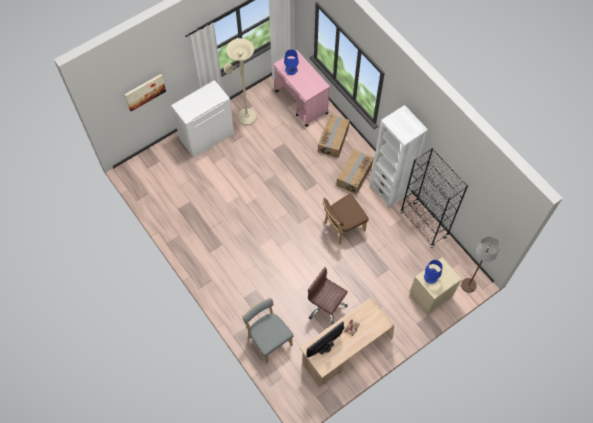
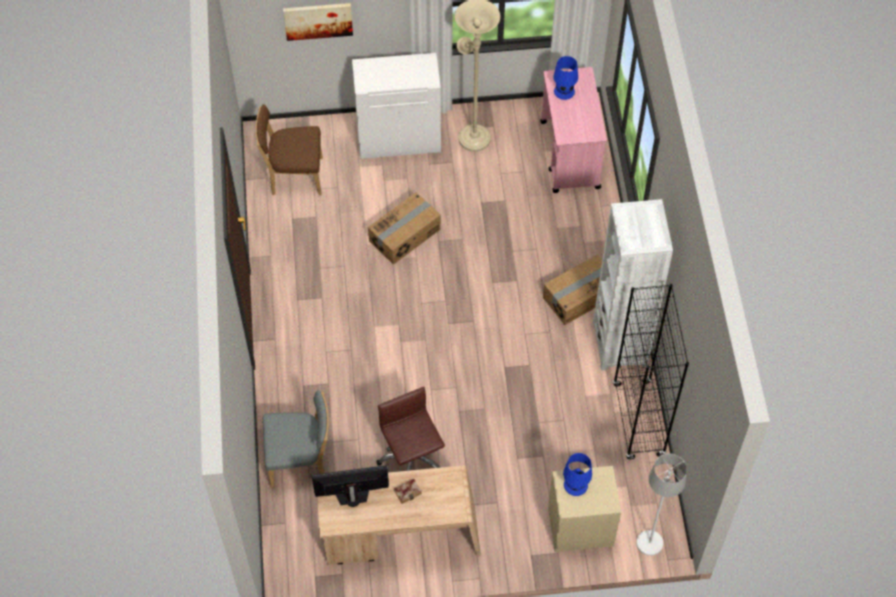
camera: 30 degrees right, 5 degrees down
(269, 339) = (300, 461): grey chair -> grey chair turned 90 degrees clockwise
(333, 140) = (582, 231): cardboard box -> cardboard box (405, 235)
(342, 227) = (512, 361): brown chair -> brown chair (294, 176)
(468, 285) = (649, 543): brown floor lamp -> white floor lamp

